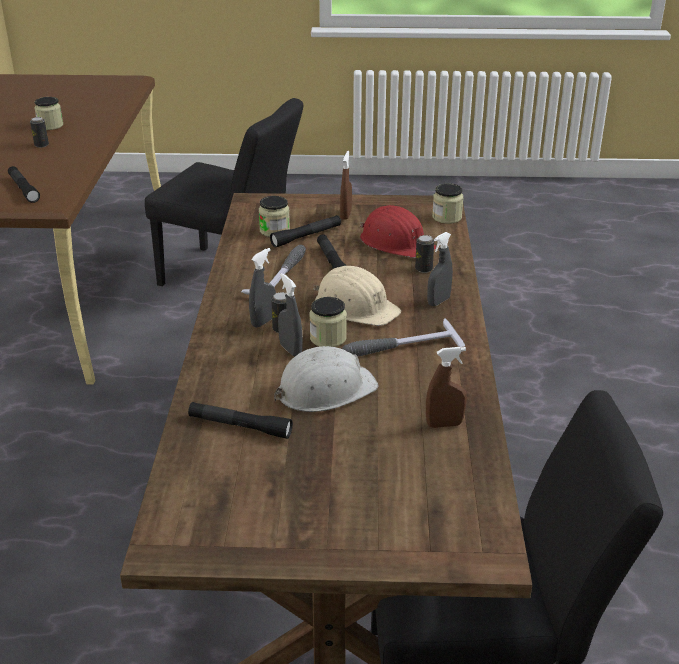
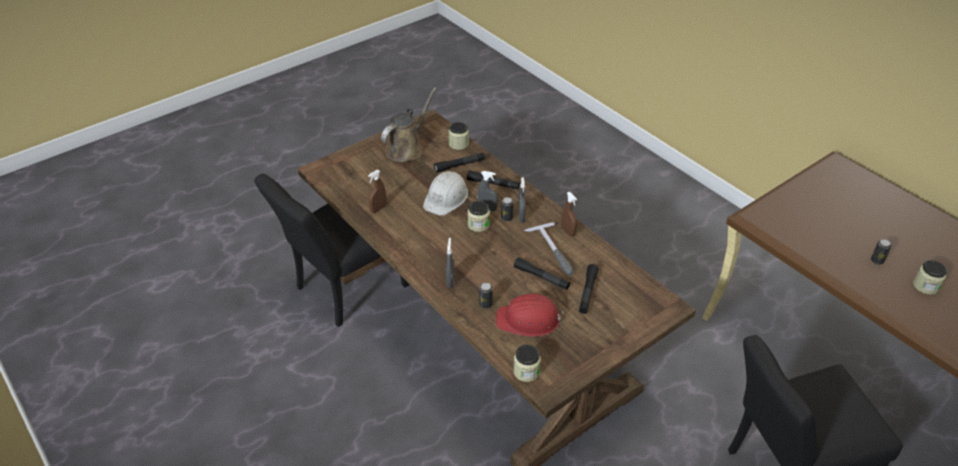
camera: 140 degrees right, 10 degrees up
(23, 189) = (788, 216): black flashlight -> black flashlight (493, 184)
(274, 230) = (613, 286): jar -> jar (458, 144)
(283, 506) = (406, 149): none -> brown watering can
(346, 215) = (593, 330): brown spray bottle -> brown spray bottle (568, 231)
(355, 307) = (489, 252): beige hard hat -> none
(399, 346) = (439, 239): hammer -> none

